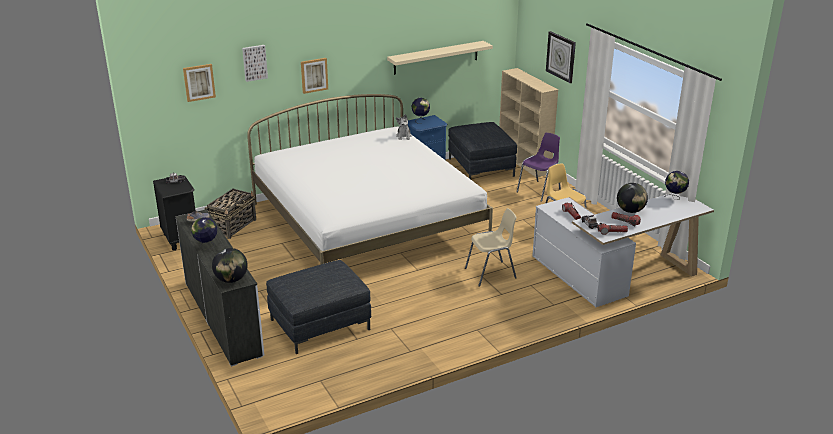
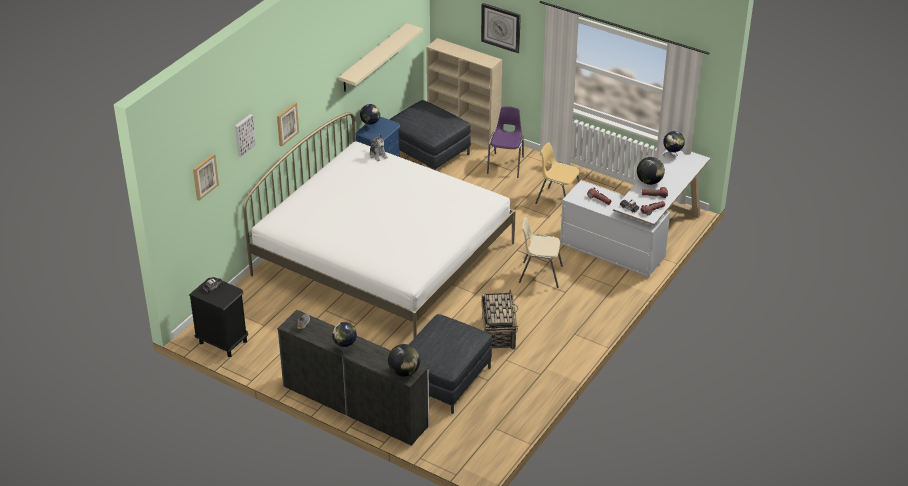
camera: 30 degrees left, 10 degrees up
(233, 226) = (257, 308): basket -> basket (498, 332)
(491, 273) = (540, 274): beige chair -> beige chair turned 120 degrees counterclockwise

